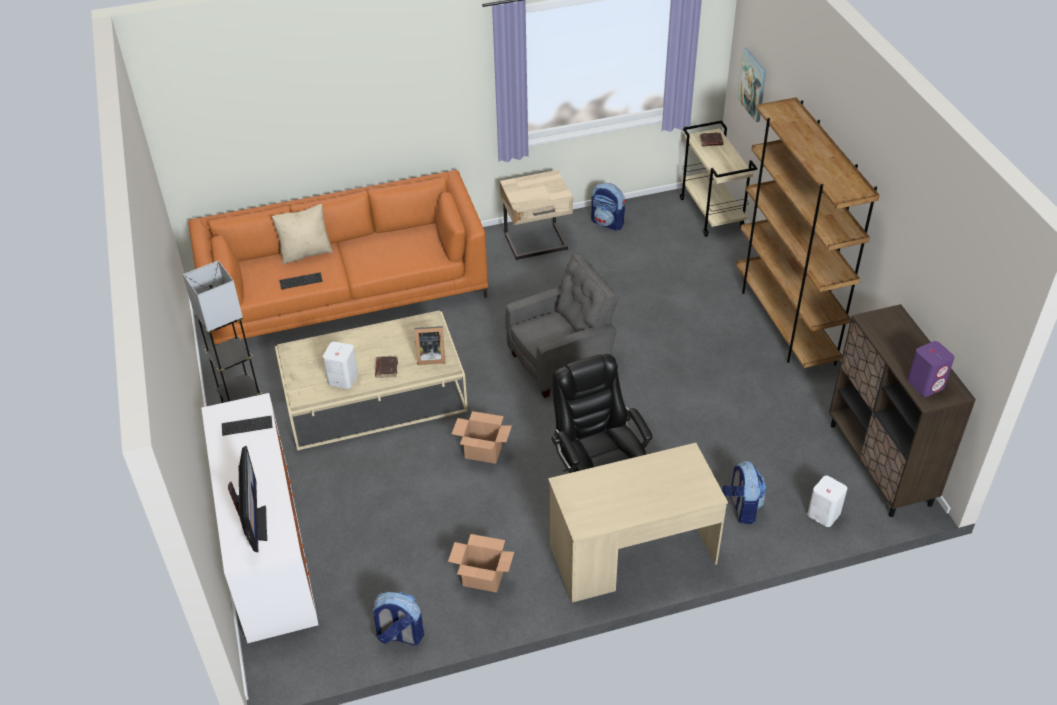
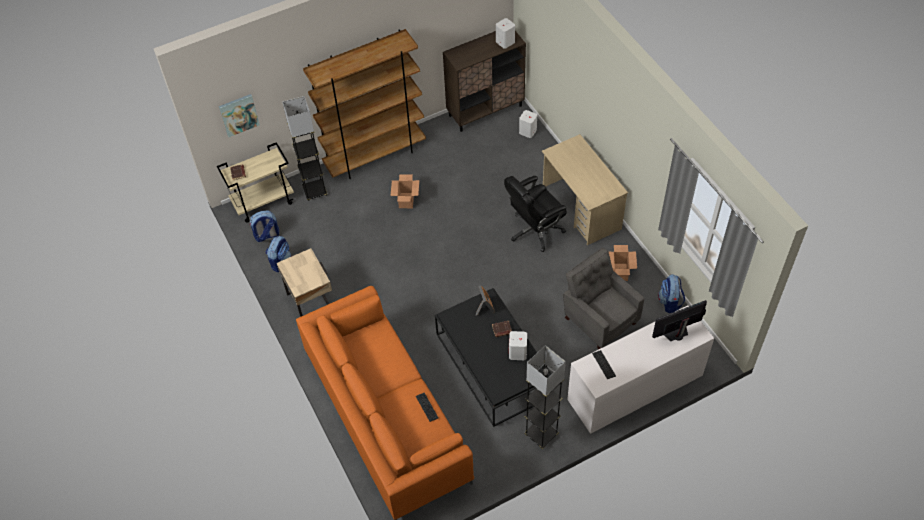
camera: 100 degrees left, 10 degrees up
(305, 253) = (391, 416): beige pillow -> none
(375, 397) = (493, 365): beige coffee table -> black coffee table
(482, 452) = (526, 292): cardboard box -> cardboard box (406, 201)
(562, 363) = (436, 264): grey armchair -> grey armchair (599, 319)
(723, 259) = (315, 191): none -> grey floor lamp
(741, 507) = (533, 165): backpack -> backpack (267, 235)
(926, 384) = (505, 42): purple speaker -> white speaker

